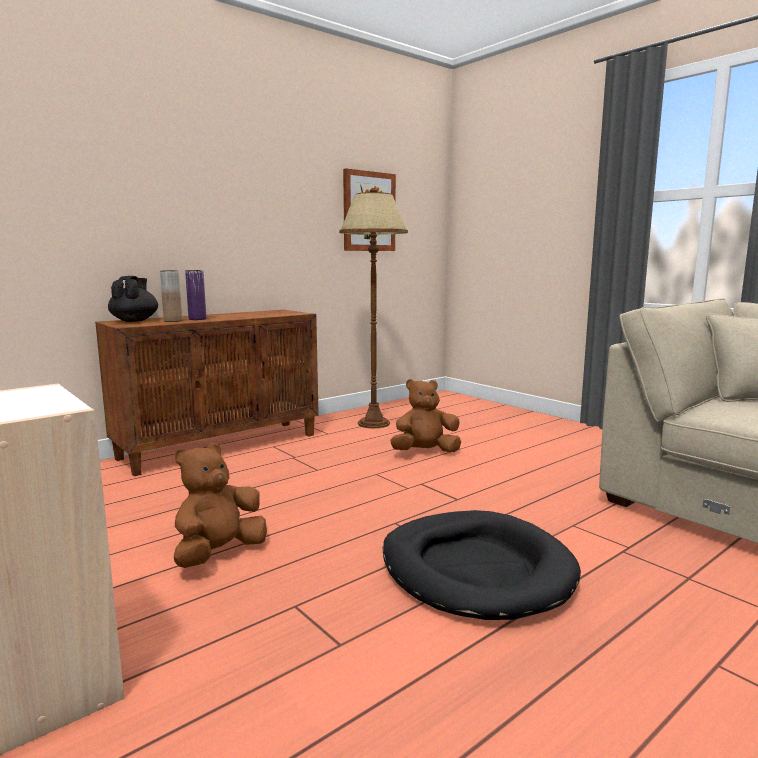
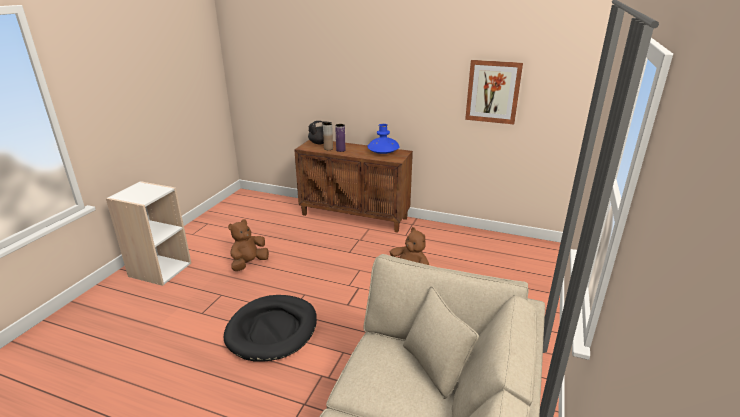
camera: 60 degrees right, 15 degrees up
(219, 553) = (249, 264): brown plush toy -> brown plush toy turned 60 degrees counterclockwise
(258, 313) = (383, 152): none -> blue vase
(374, 423) = (441, 242): brown floor lamp -> none

